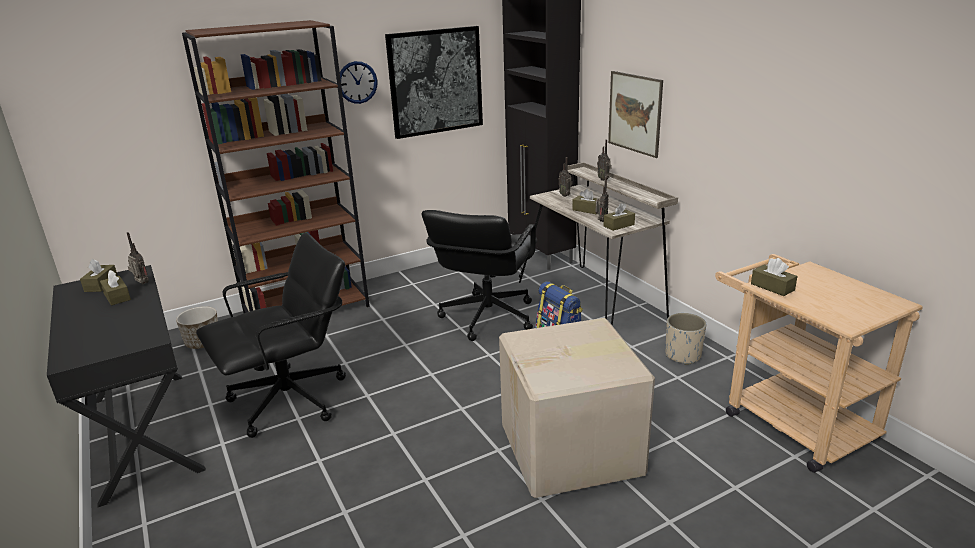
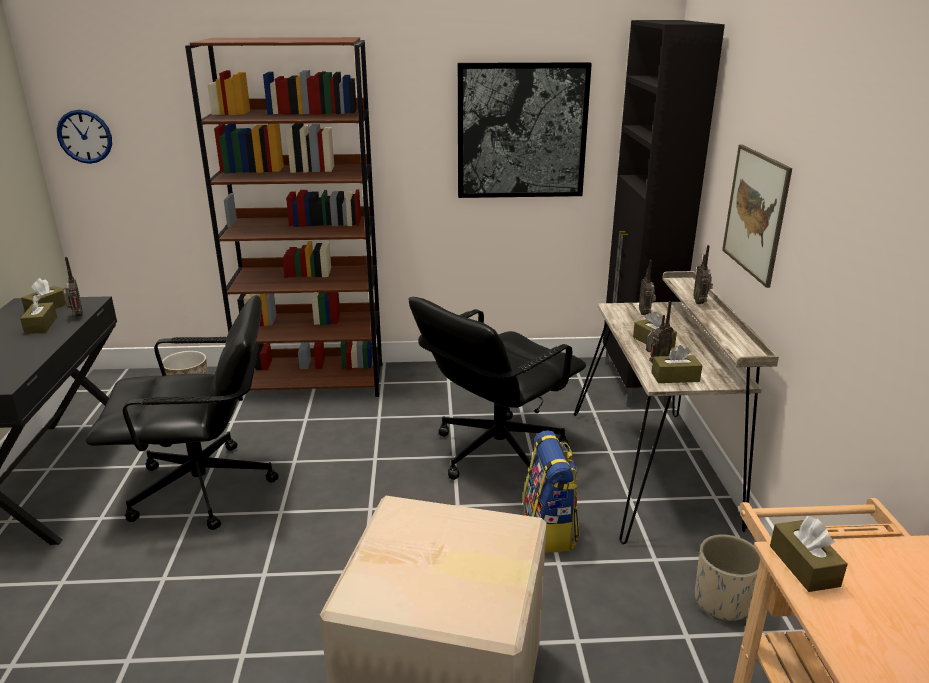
camera: 25 degrees right, 0 degrees up
(357, 82) = (415, 120): wall clock -> wall clock (85, 136)

